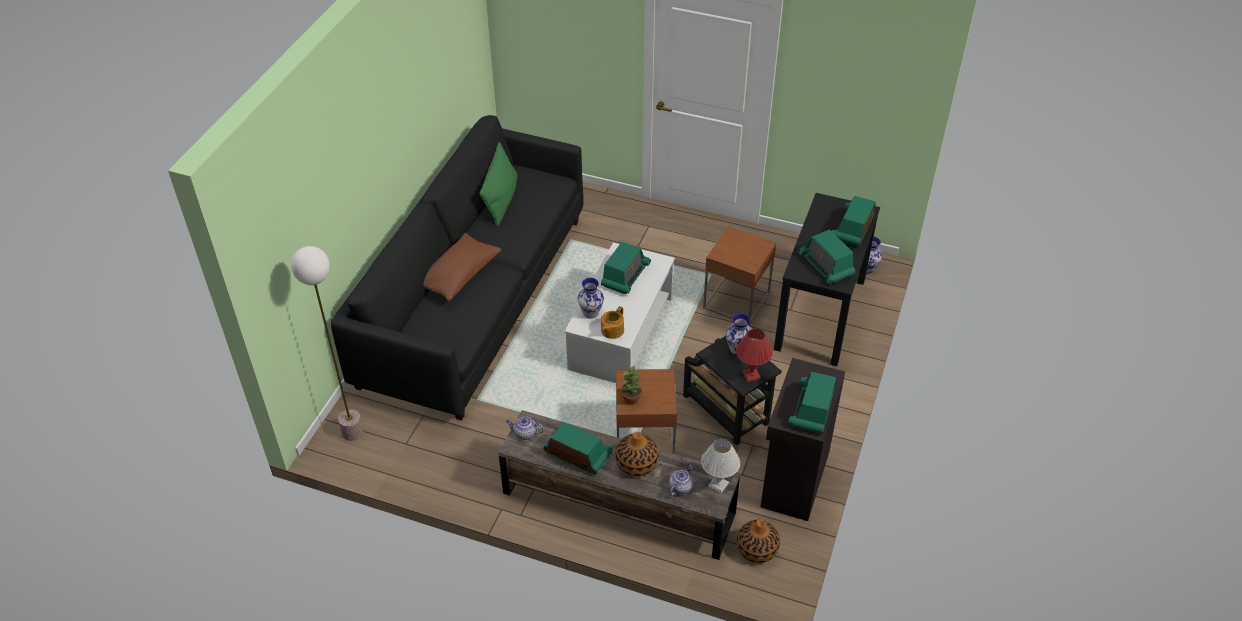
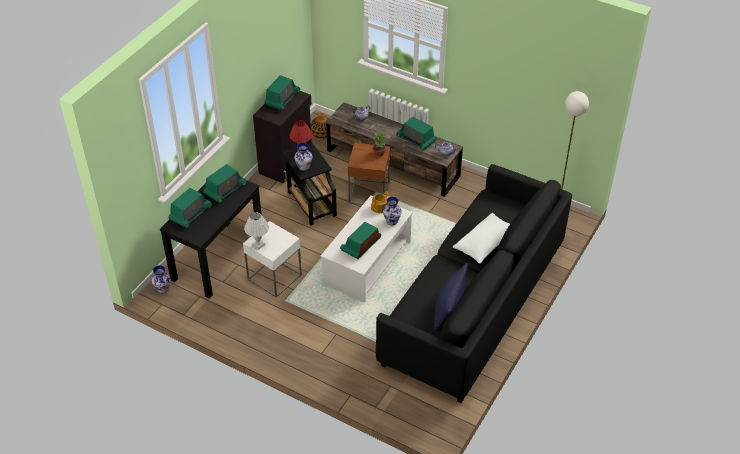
camera: 170 degrees left, 0 degrees up
(458, 275) = (485, 244): brown pillow -> white pillow
(501, 199) = (449, 307): green pillow -> blue pillow
(636, 463) = (383, 131): vase -> none
(718, 484) = (340, 117): white table lamp -> white table lamp (258, 245)
(736, 300) = (274, 277): brown side table -> white side table
(826, 265) = (225, 189): radio -> radio turned 60 degrees clockwise

